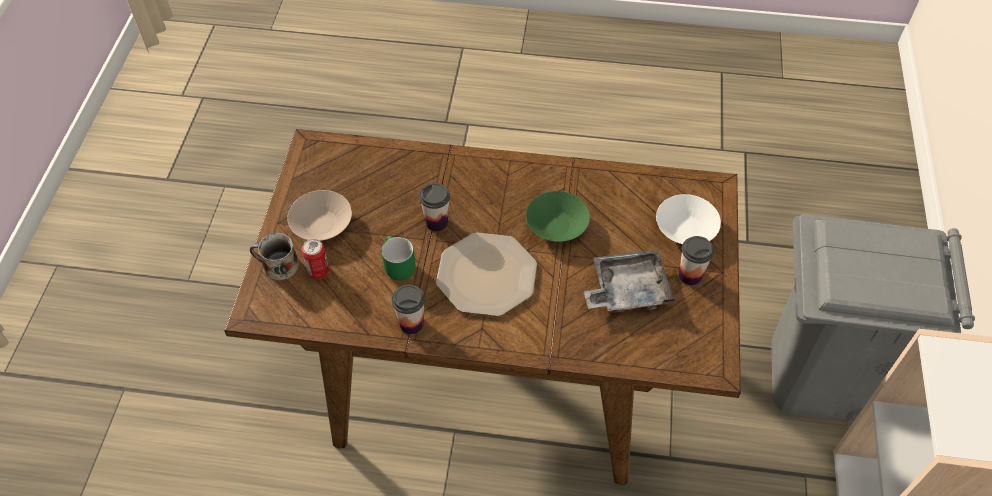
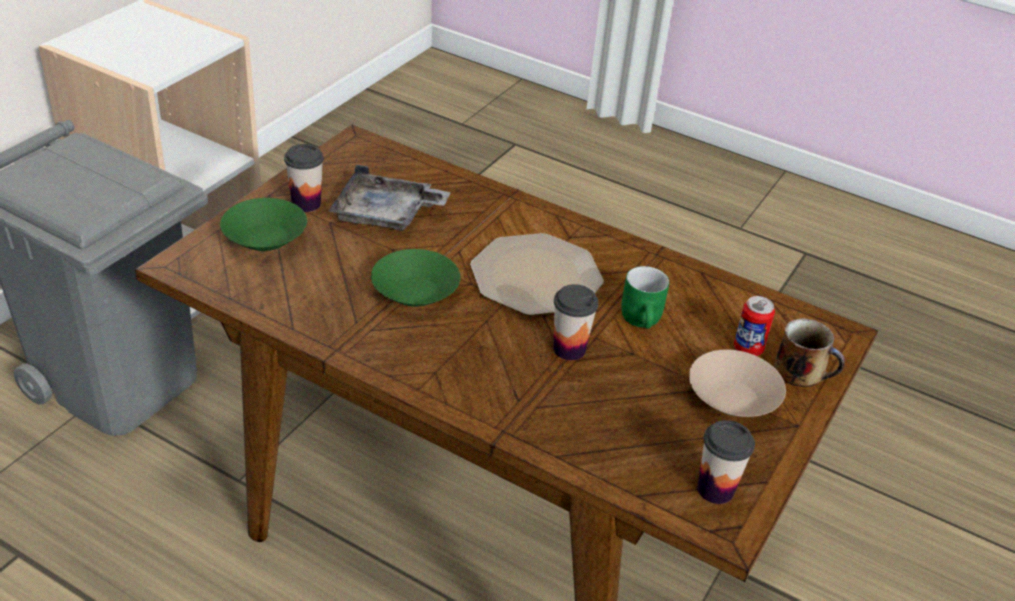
camera: 160 degrees left, 15 degrees down
(411, 324) = (647, 264): cup -> cup (715, 489)
(685, 229) = (265, 240): white bowl -> green bowl

